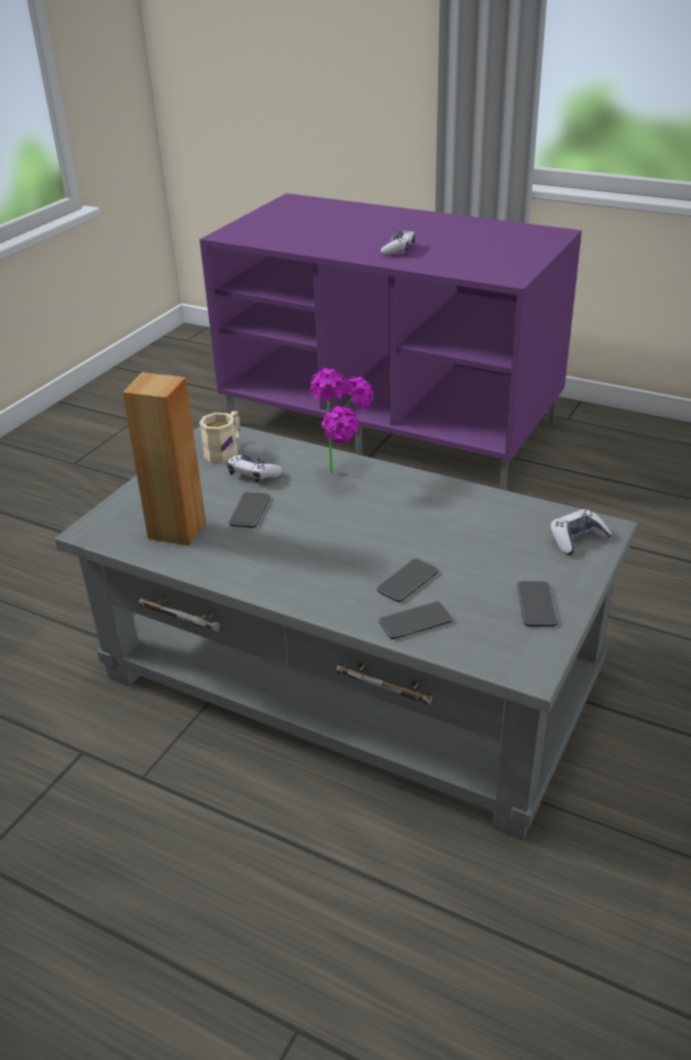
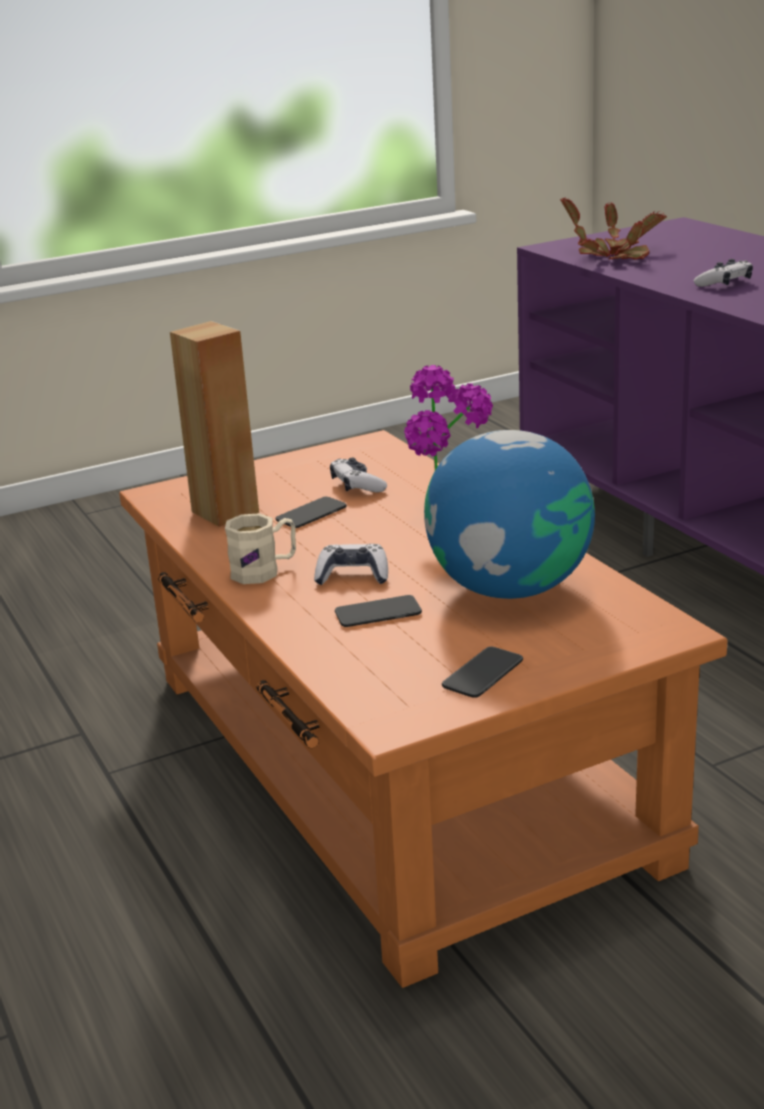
camera: 35 degrees right, 10 degrees down
(225, 451) = (359, 459): beige mug -> beige mug (264, 571)
(286, 236) = (613, 256): none -> potted plant
(349, 675) = (394, 761): grey coffee table -> orange coffee table
(415, 621) = (336, 648): phone -> none
(469, 529) = (510, 588): none -> globe
(577, 539) = (622, 631): game controller -> game controller (353, 575)

